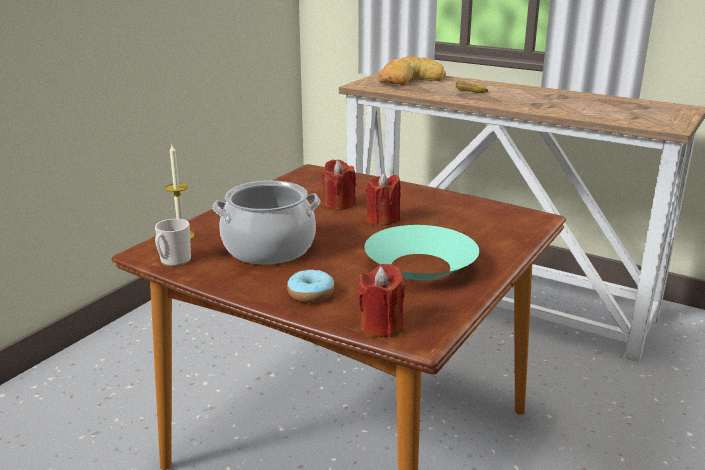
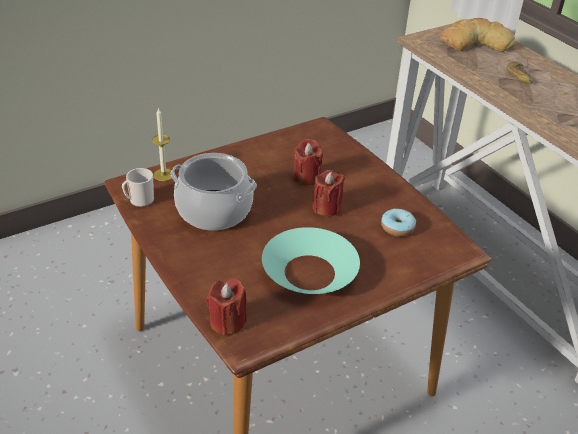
camera: 25 degrees right, 15 degrees up
(311, 294) = (205, 271): donut -> donut (397, 227)

